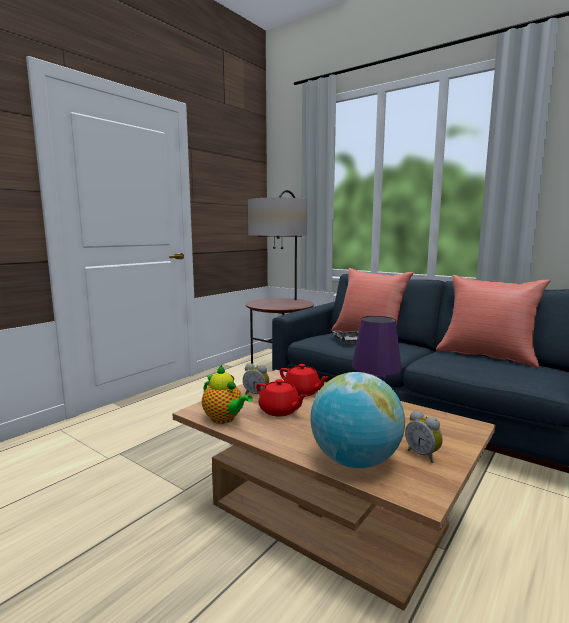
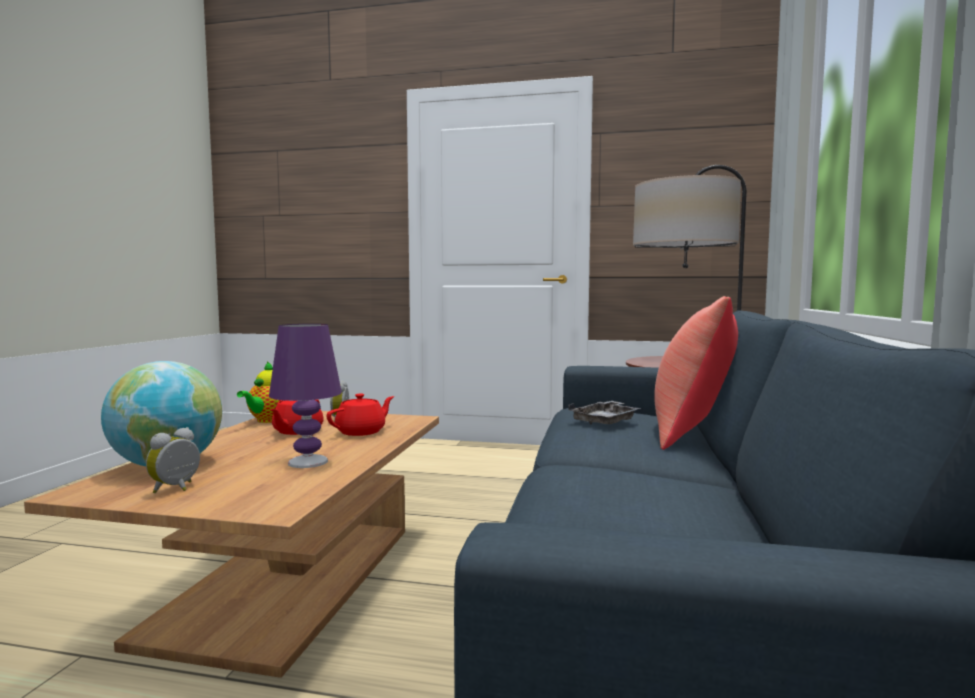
camera: 65 degrees right, 5 degrees down
(302, 392) = (361, 432): red teapot -> red teapot turned 150 degrees counterclockwise
(486, 355) = (740, 518): red pillow -> none

